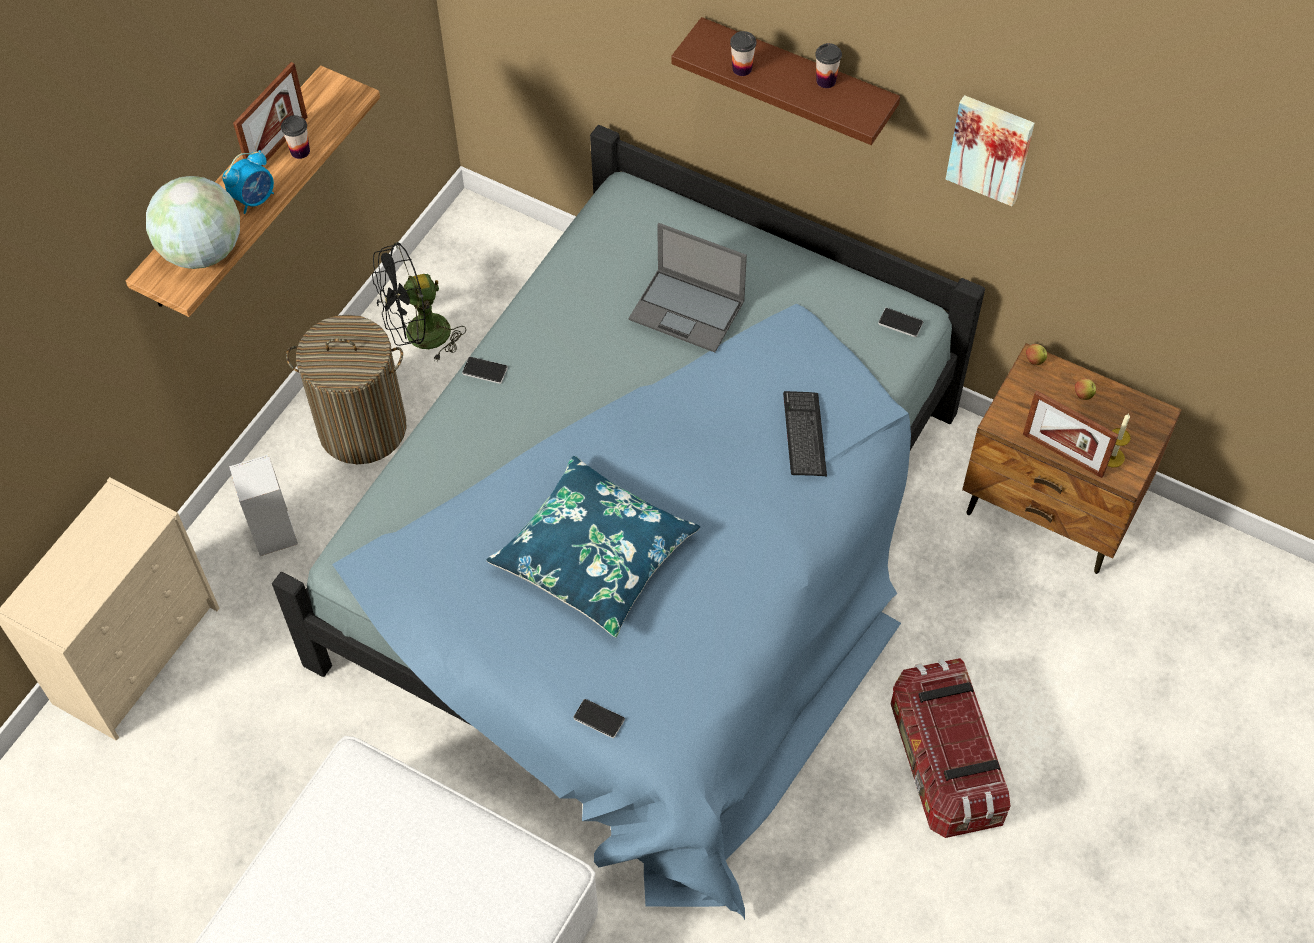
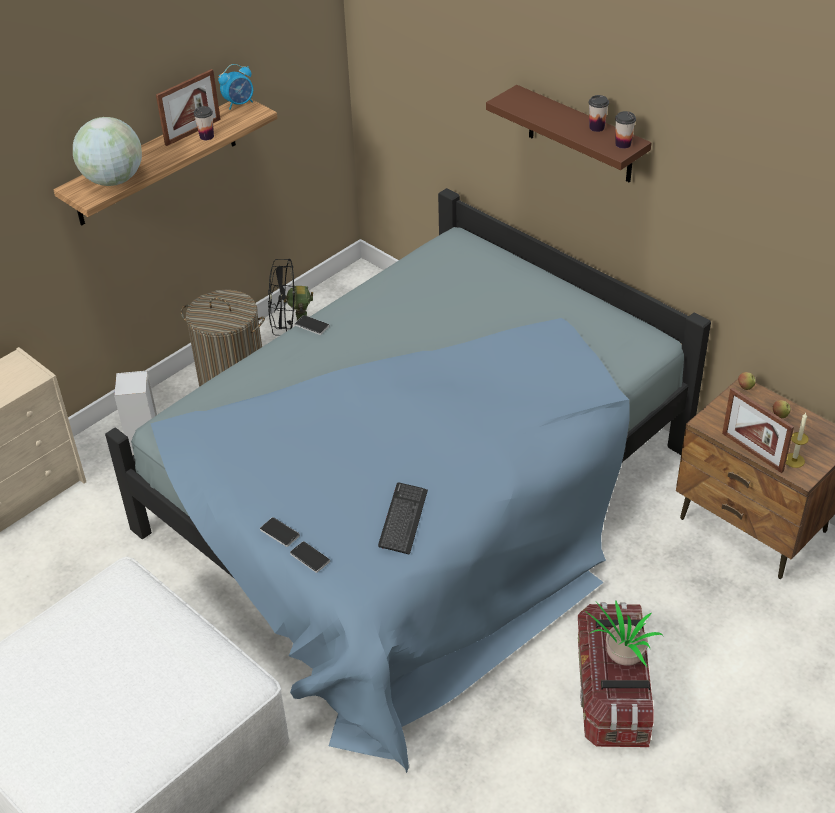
camera: 15 degrees right, 15 degrees down
(255, 199) = (163, 157): alarm clock -> alarm clock (239, 103)
(594, 556) = (348, 450): blue pillow -> none
(688, 310) = (476, 309): laptop -> none
(742, 69) = (535, 114): cup -> cup (623, 144)
(804, 435) = (540, 399): keyboard -> keyboard (403, 519)
(900, 323) = (640, 343): phone -> phone (280, 533)
(959, 736) = (622, 659): none -> potted plant
(991, 148) = (716, 186): picture -> none

